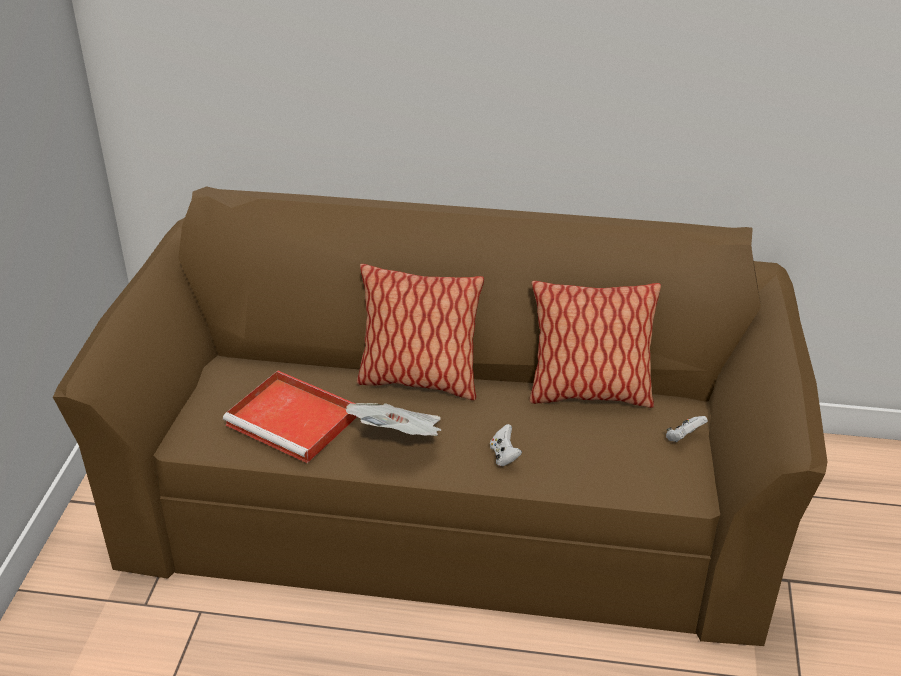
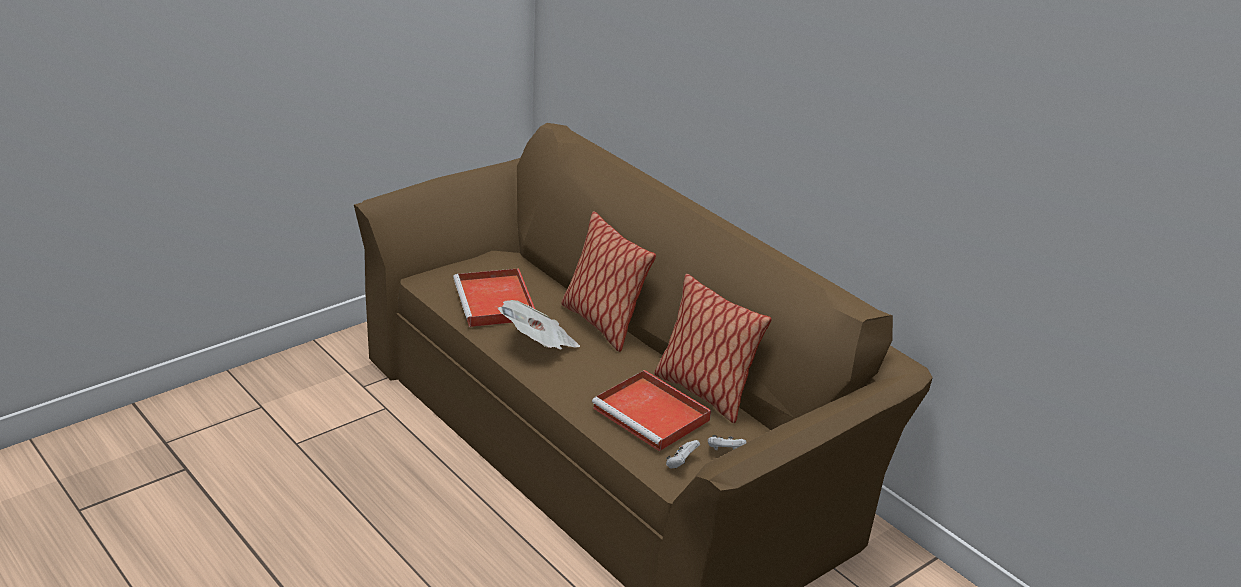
camera: 40 degrees right, 5 degrees down
(504, 456) = (587, 389): white game controller -> white game controller (681, 463)
(589, 443) = (653, 415): none -> red tray

